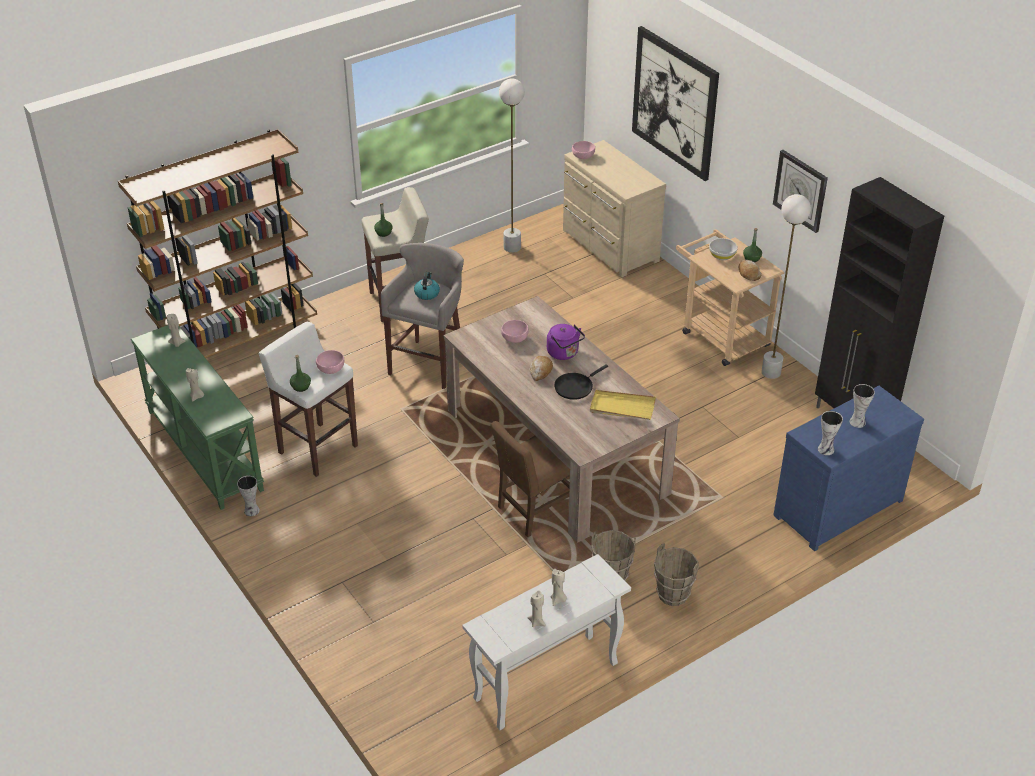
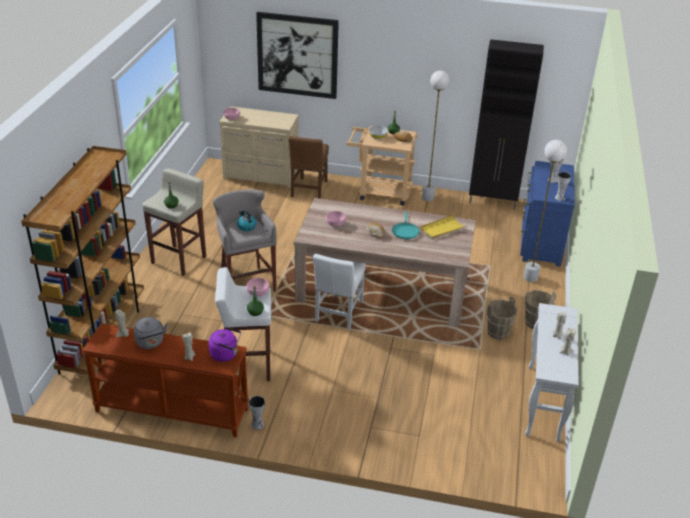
camera: 45 degrees left, 5 degrees down
(186, 364) = (150, 343): none -> grey kettle
(203, 450) = (171, 411): green console table -> brown console table
(472, 450) = (338, 314): none -> white chair
(512, 247) = (206, 200): white floor lamp -> white floor lamp (530, 278)
(535, 510) = (416, 324): brown chair -> brown chair (309, 190)
(564, 353) = (373, 218): purple kettle -> purple kettle (225, 354)
(575, 387) = (405, 231): black frying pan -> turquoise frying pan
(800, 190) = (422, 73): wall clock -> none

